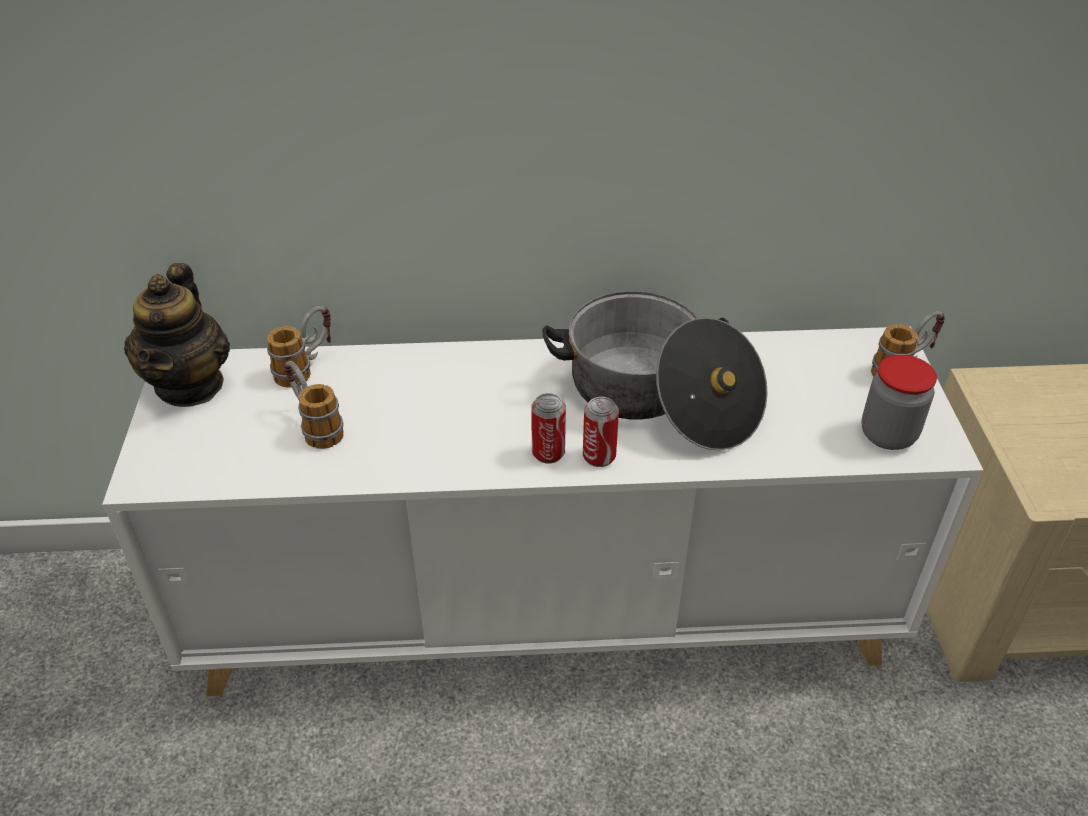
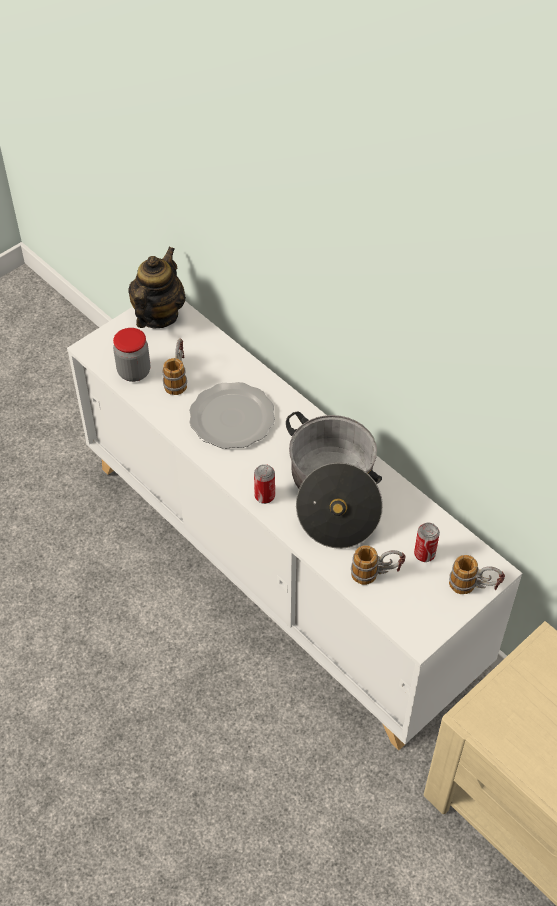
camera: 50 degrees right, 10 degrees up
(190, 385) = (158, 315): teapot -> teapot turned 150 degrees clockwise
(306, 368) = (211, 345): mug -> mug (376, 574)
(442, 416) = (231, 419): none -> plate
(548, 453) = (247, 475): can -> can (424, 554)
(888, 435) = (405, 607): jar -> jar (134, 372)

